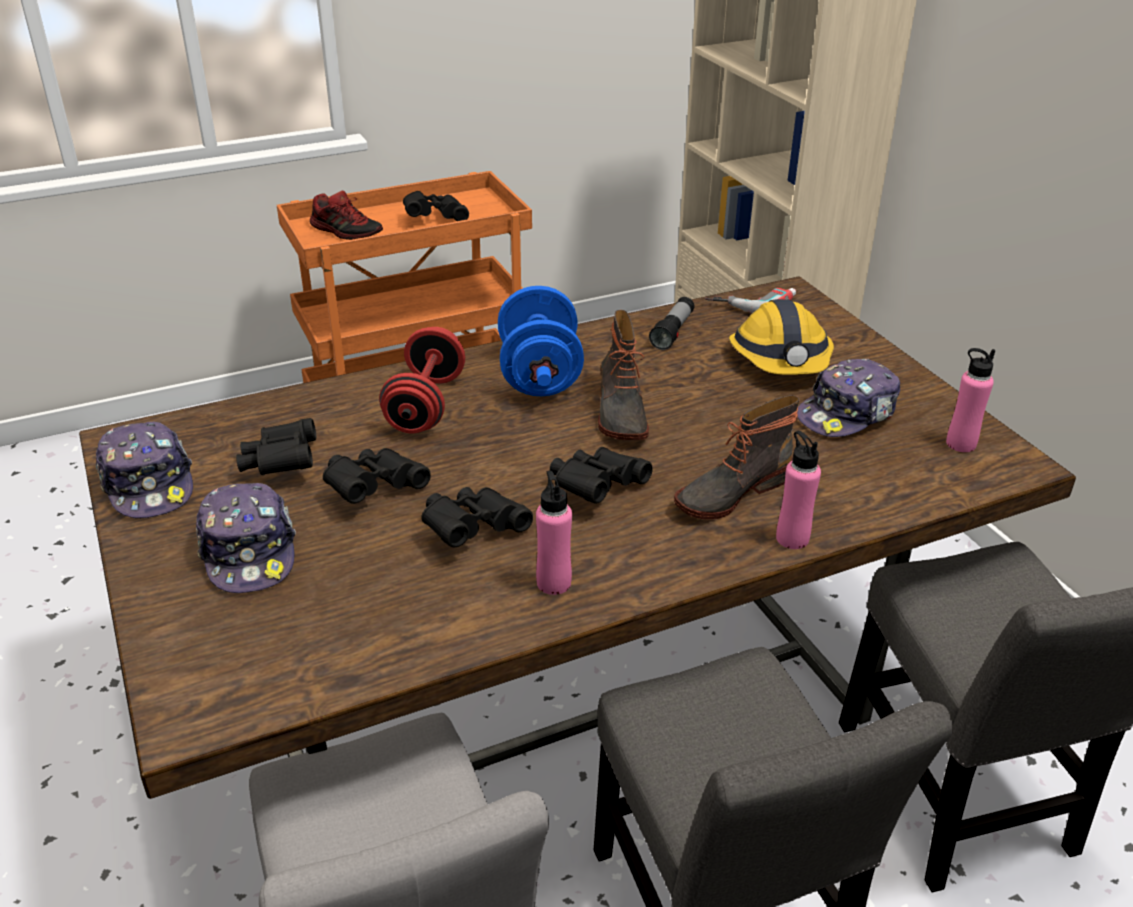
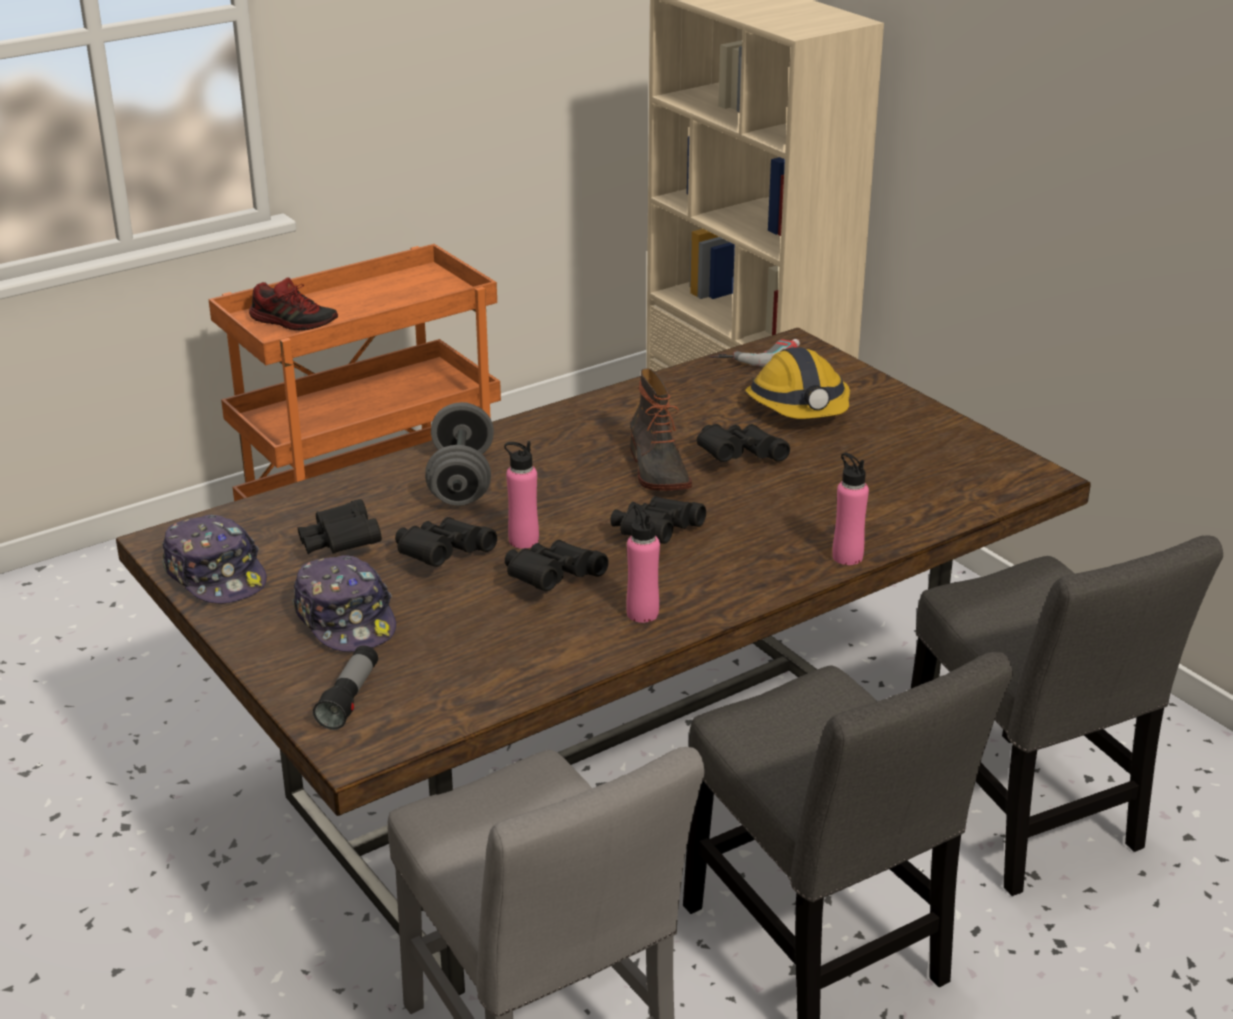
camera: 10 degrees left, 5 degrees down
(425, 405) = (461, 480): red dumbbell -> grey dumbbell
(435, 218) = (387, 300): black binoculars -> black binoculars (738, 458)
(539, 375) = (565, 443): blue dumbbell -> none
(673, 332) = (685, 392): flashlight -> flashlight (349, 698)
(730, 492) = (781, 526): boot -> none
(847, 413) = (874, 449): cap -> none
(960, 444) = (983, 465): pink bottle -> pink bottle (523, 540)

